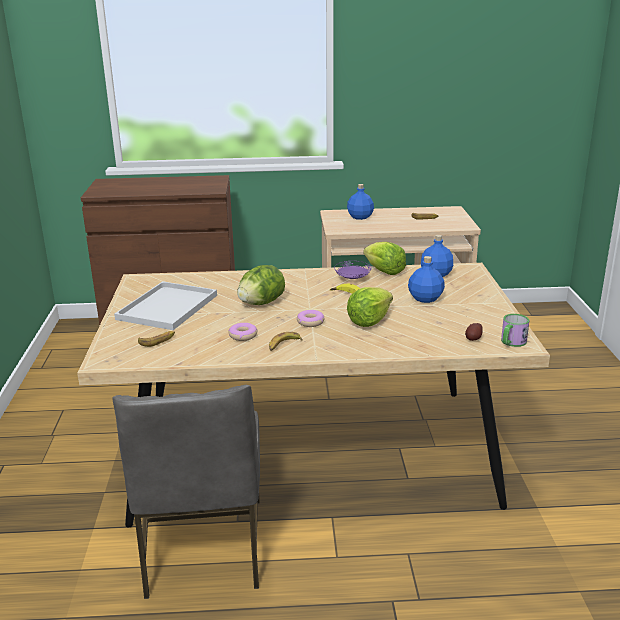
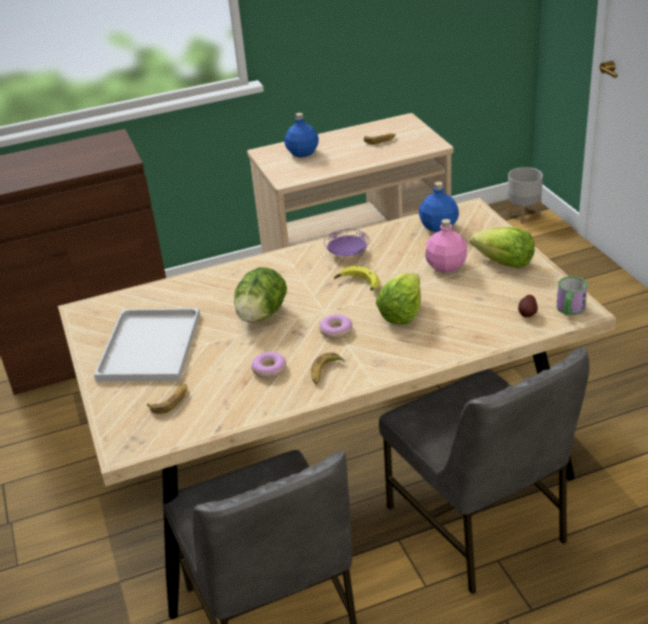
camera: 15 degrees left, 10 degrees up
(384, 271) = (377, 234): lettuce -> lettuce (504, 263)
(404, 523) = (478, 525): none -> grey chair
(426, 298) = (446, 266): blue bottle -> pink bottle
(553, 315) = (523, 215): none -> grey planter

